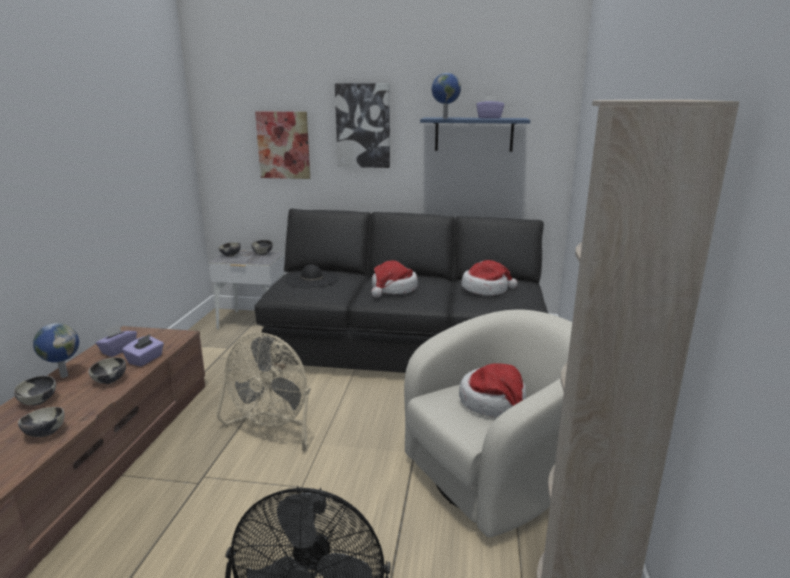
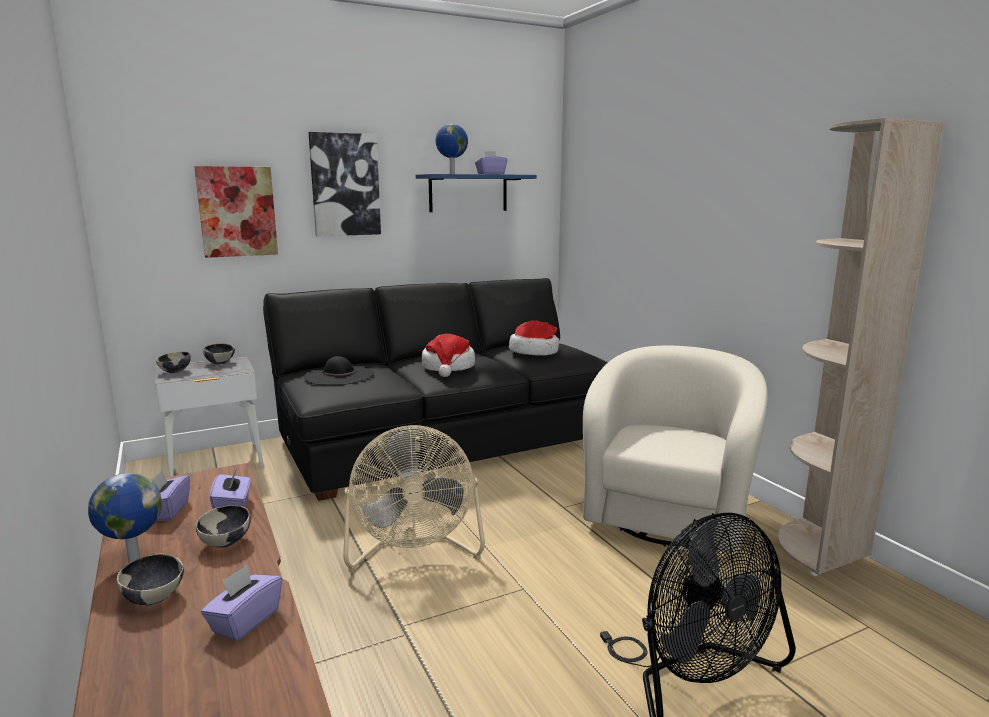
camera: 35 degrees left, 5 degrees down
(45, 433) = (245, 621): bowl -> purple tissue box
(493, 403) = (670, 434): hat -> none

